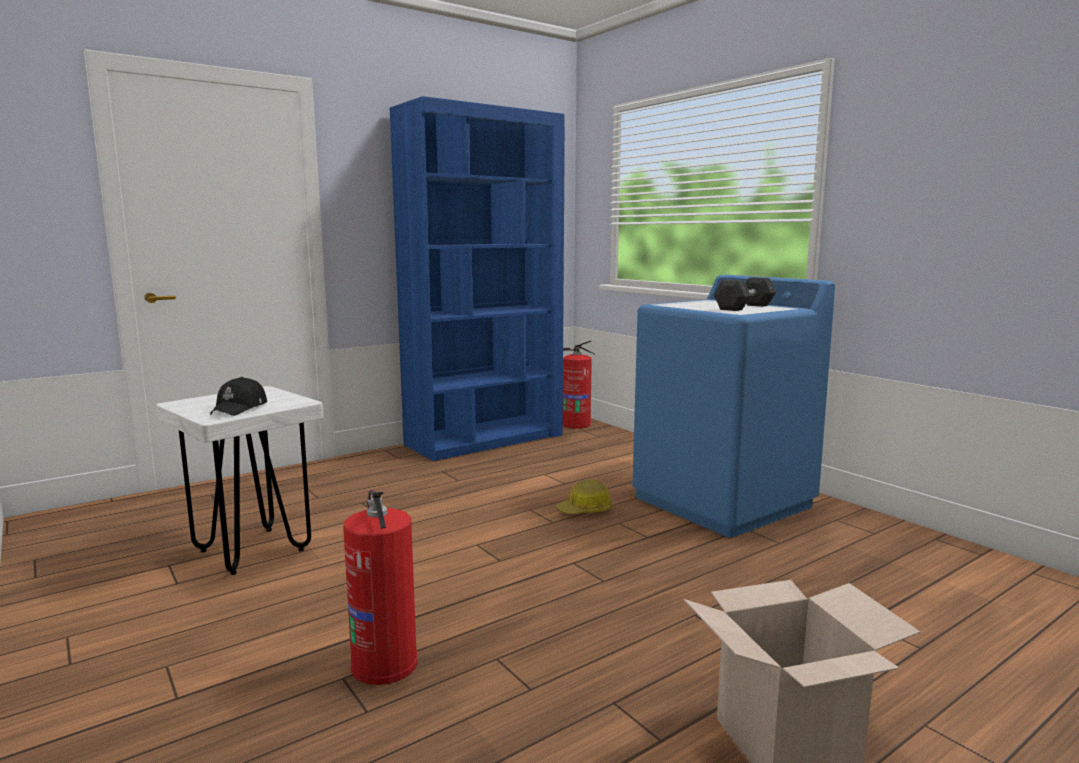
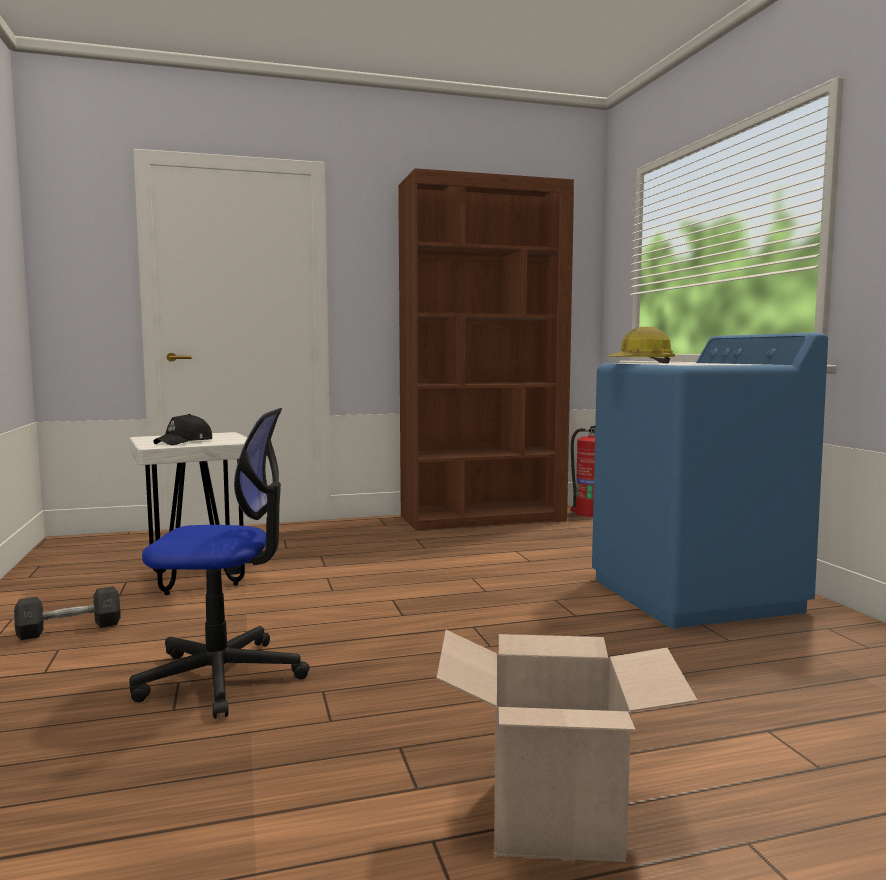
camera: 20 degrees right, 5 degrees down
(384, 663) = (222, 677): fire extinguisher -> office chair
(485, 439) = (483, 518): blue bookcase -> brown bookcase
(585, 510) = (529, 585): hard hat -> hard hat (641, 363)
(744, 307) = (710, 364): grey dumbbell -> grey dumbbell (69, 629)

